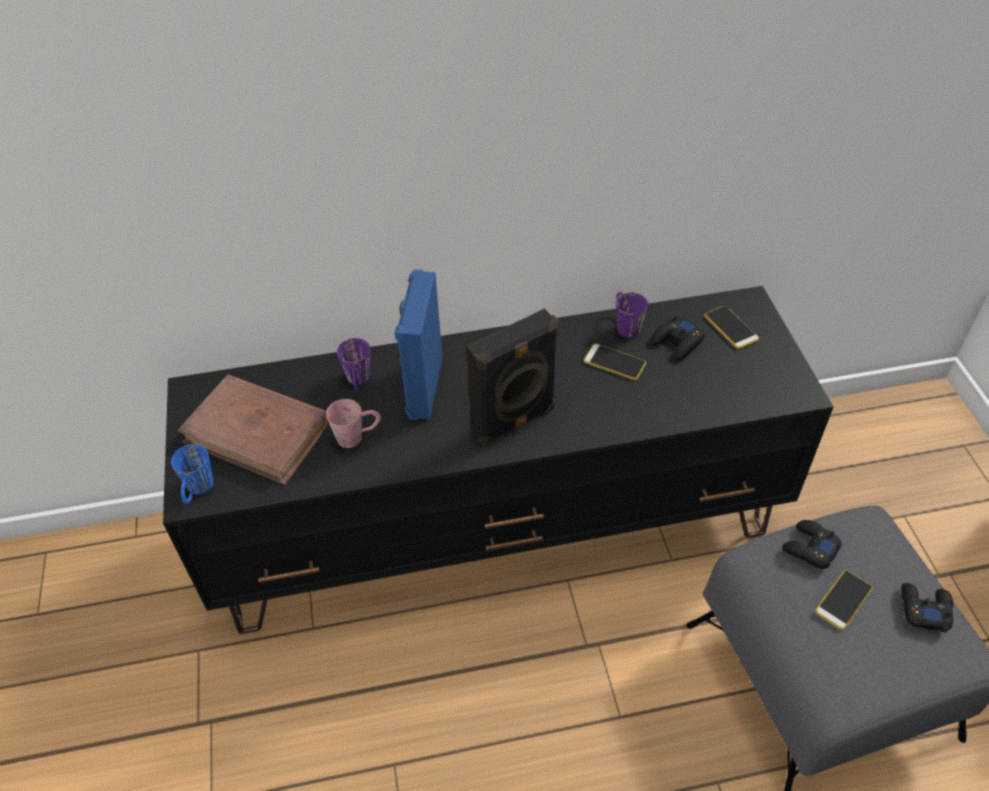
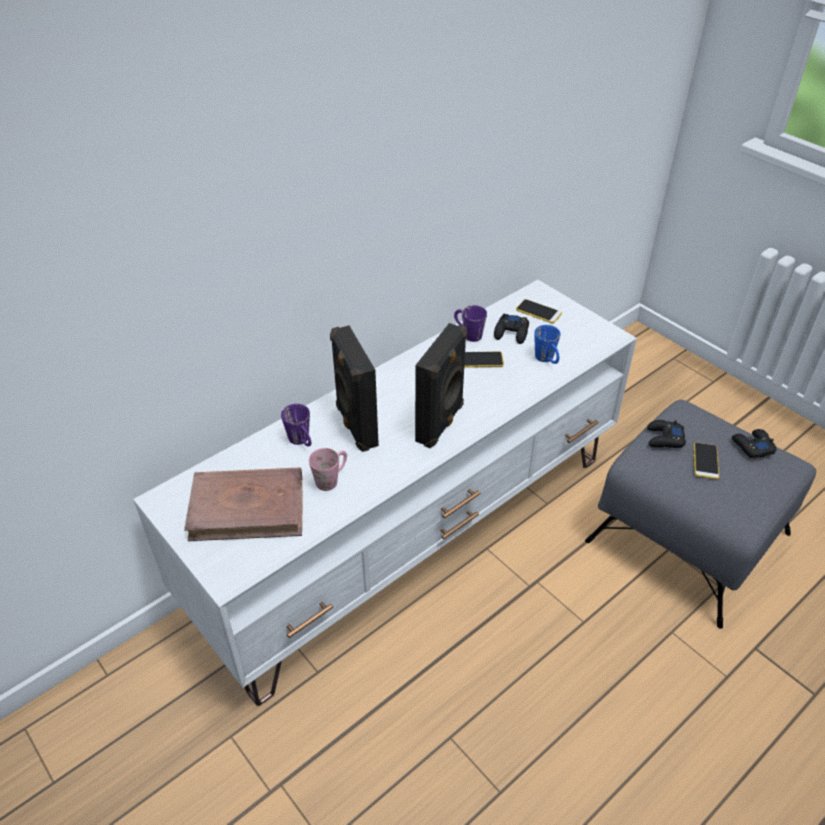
camera: 30 degrees left, 5 degrees down
(198, 491) = (231, 570): blue mug -> blue mug (547, 360)
(423, 387) = (355, 426): blue speaker -> black speaker
(499, 526) = (412, 533): black tv stand -> white tv stand

